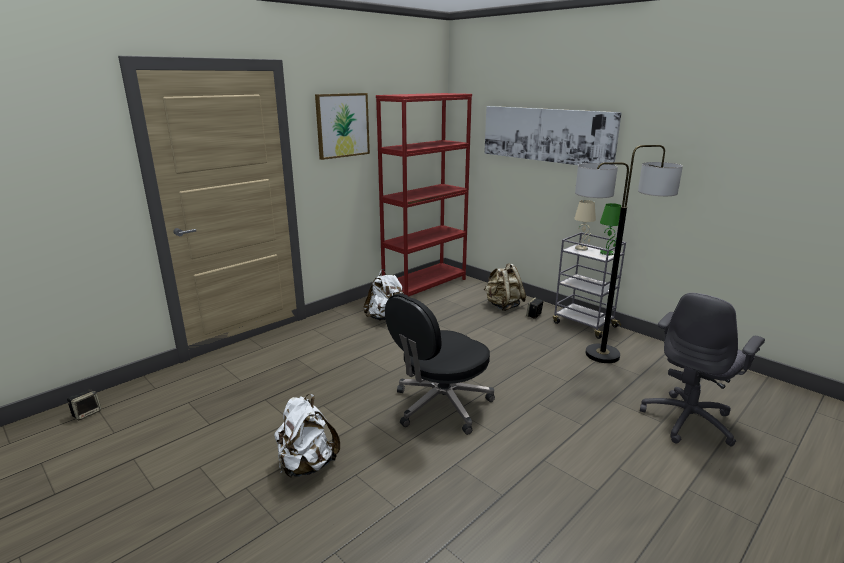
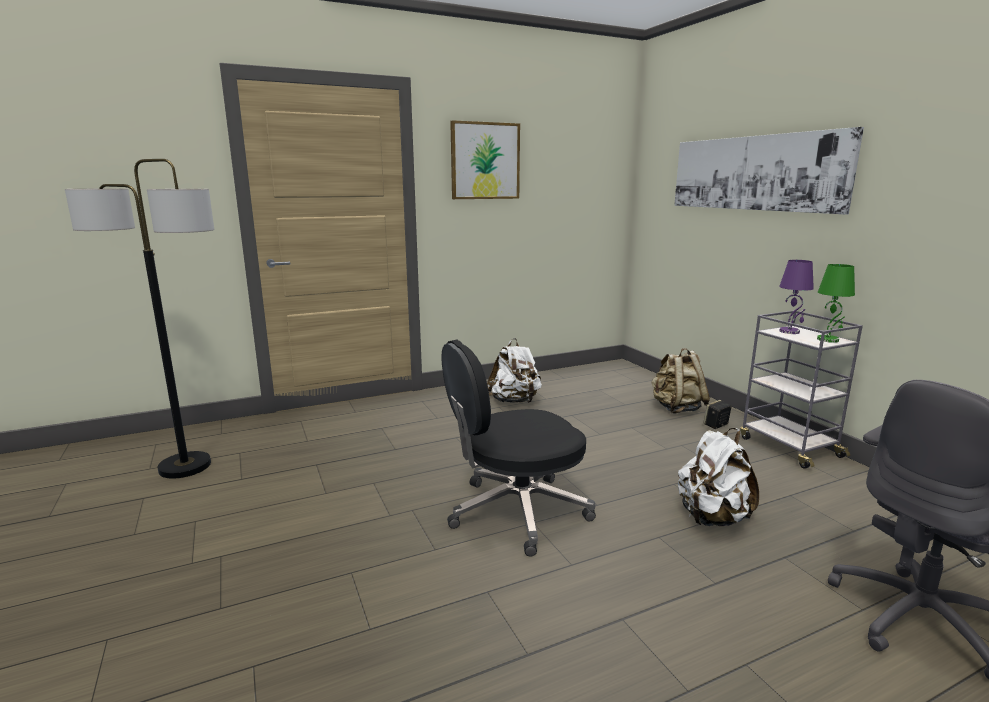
camera: 20 degrees right, 5 degrees down
(87, 413) = (143, 445): speaker -> none
(306, 465) = (304, 547): white backpack -> white backpack (712, 518)
(425, 285) = (585, 373): red bookcase -> none
(581, 248) = (790, 331): beige table lamp -> purple table lamp
(602, 354) = (799, 490): floor lamp -> floor lamp (185, 466)

